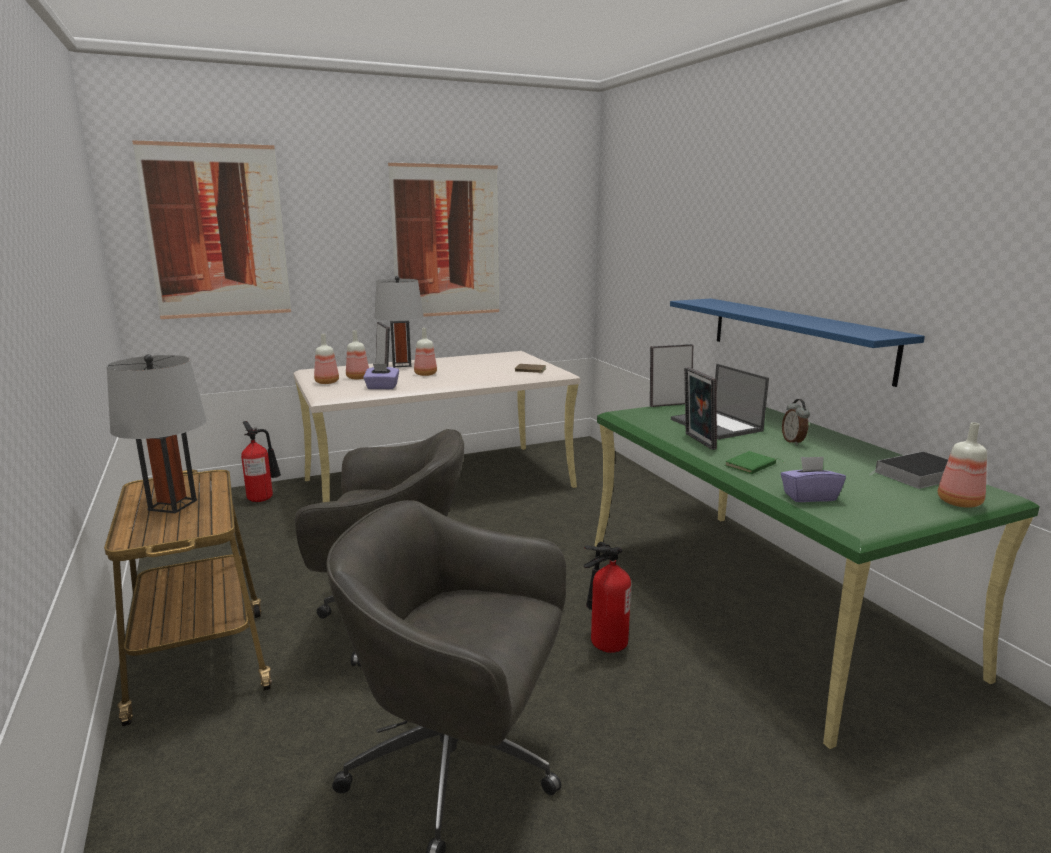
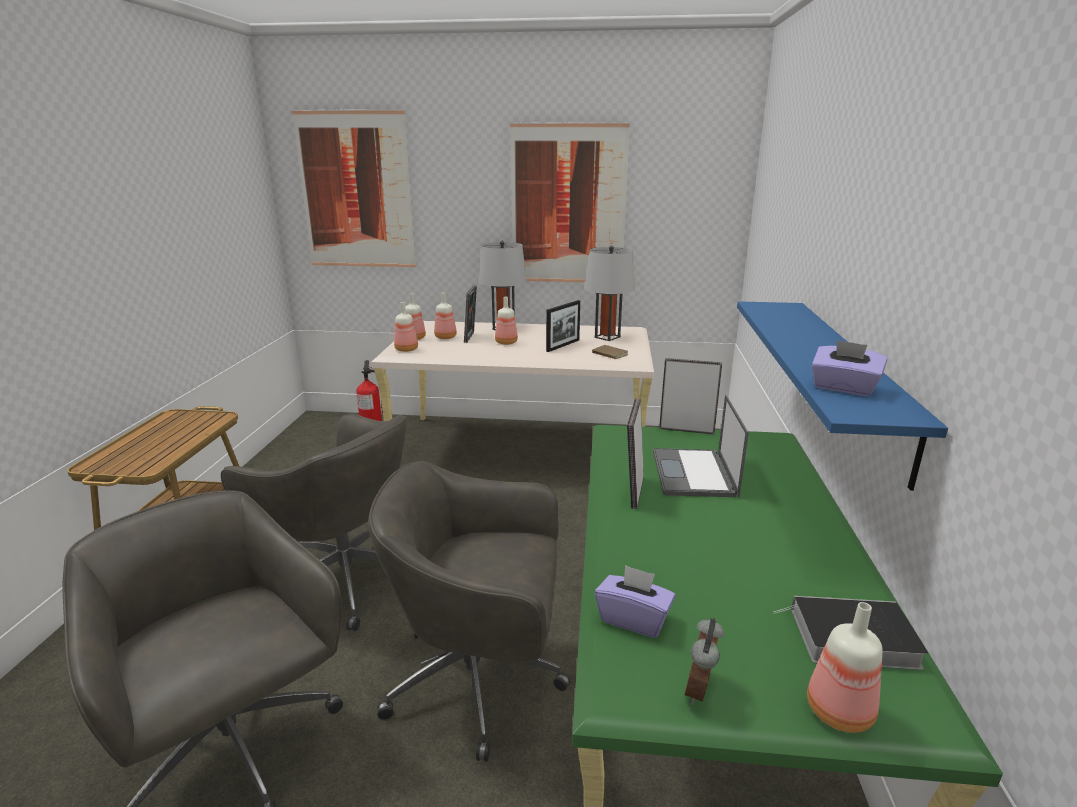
camera: 30 degrees right, 5 degrees up
(172, 505) = (159, 439): grey table lamp -> grey table lamp (607, 337)
(337, 391) = (407, 349): none -> bottle
(382, 387) = (446, 352): purple tissue box -> purple tissue box (843, 388)
(480, 370) = (563, 345): none -> picture frame
(604, 643) = (480, 680): fire extinguisher -> grey office chair
(751, 466) = (638, 547): green book -> none
(793, 442) = (754, 525): alarm clock -> alarm clock (700, 690)

